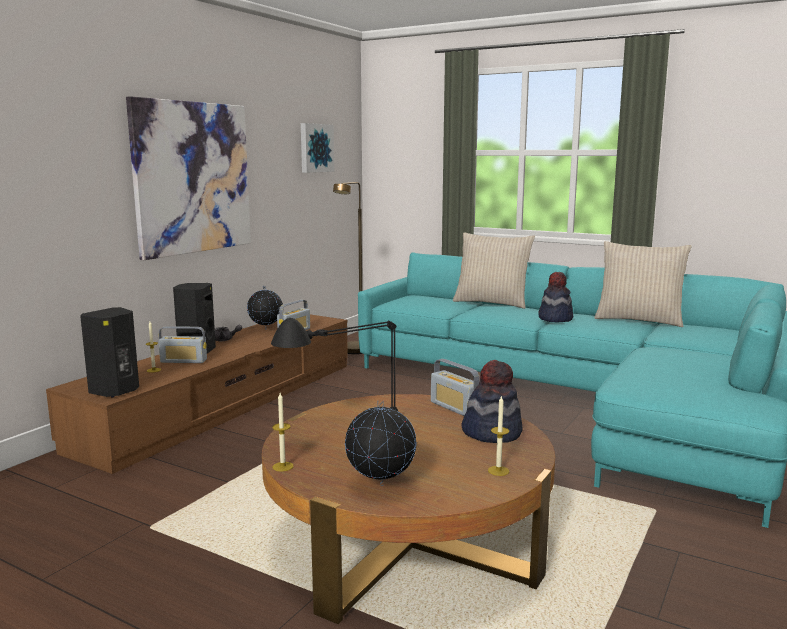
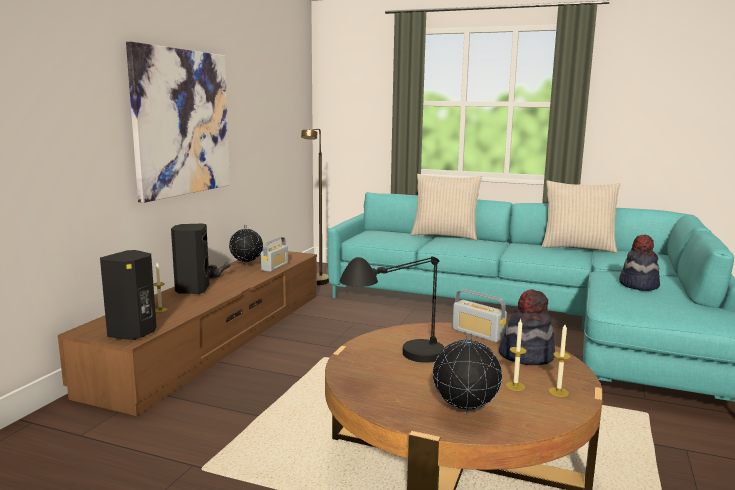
camera: 10 degrees left, 0 degrees up
(183, 361) = (185, 299): radio -> none
(283, 466) = (360, 402): candle -> candle (515, 386)
(315, 148) = (278, 97): picture -> none
(555, 318) = (509, 248): hat -> hat (638, 285)

